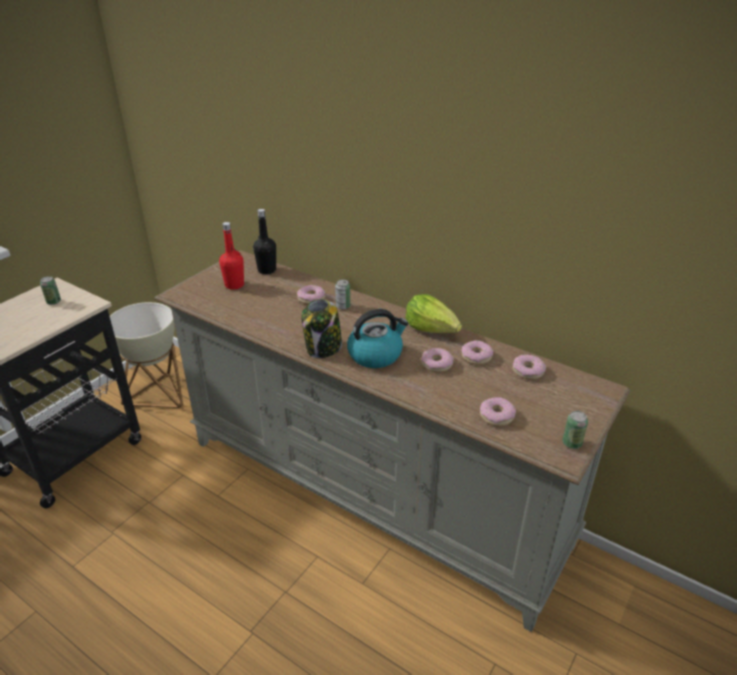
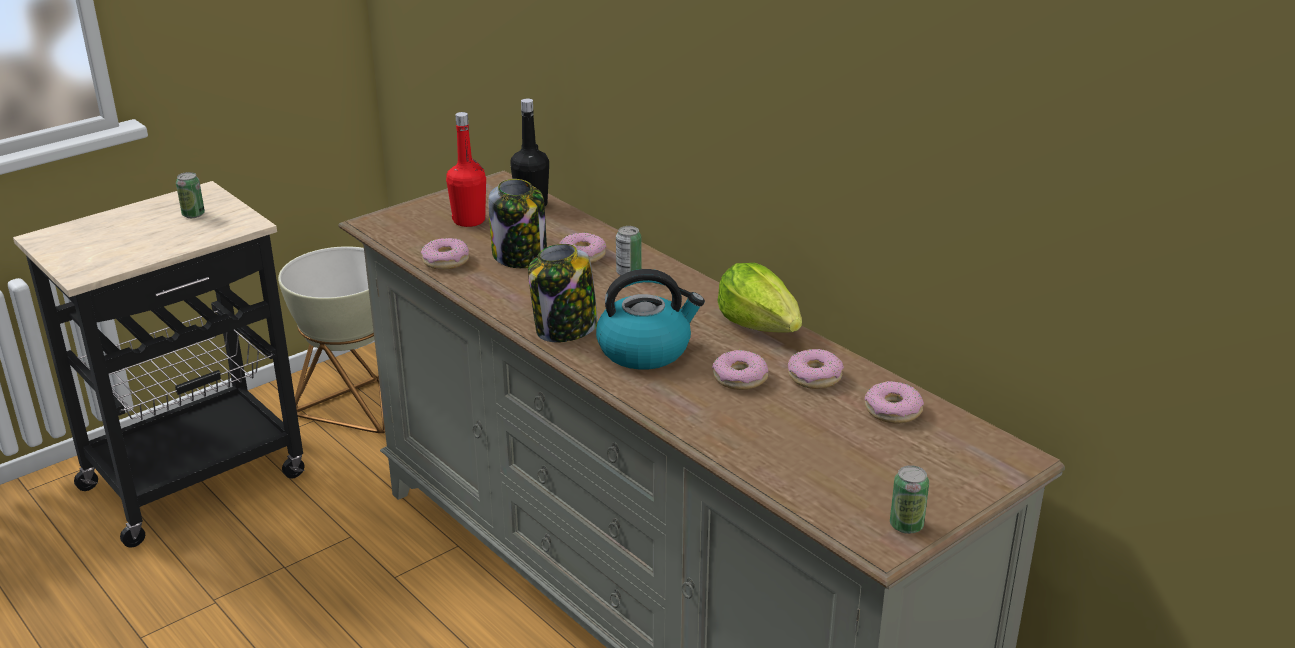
camera: 15 degrees right, 5 degrees down
(275, 304) = (520, 256): none -> jar
(497, 416) = (799, 466): donut -> donut (446, 261)

